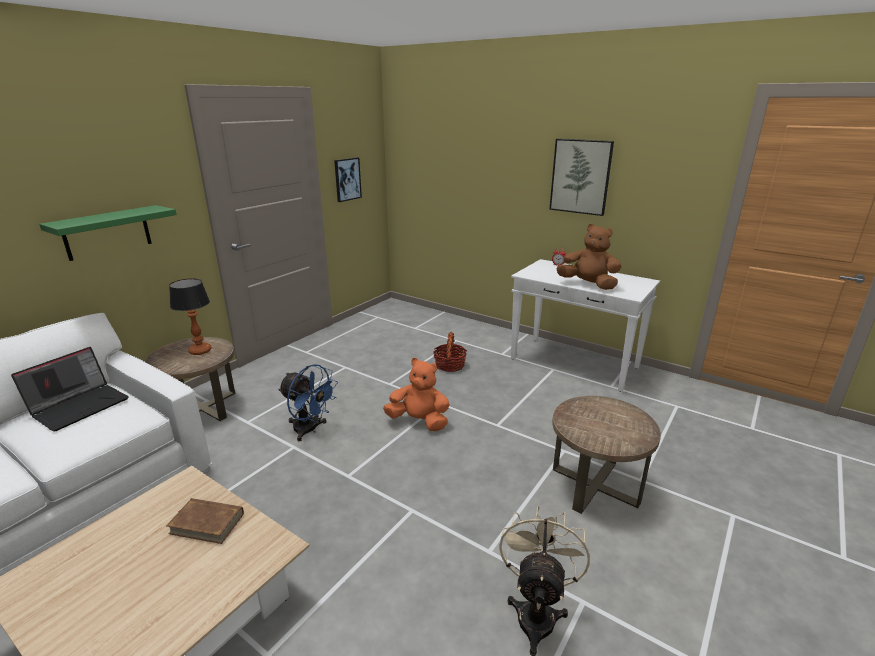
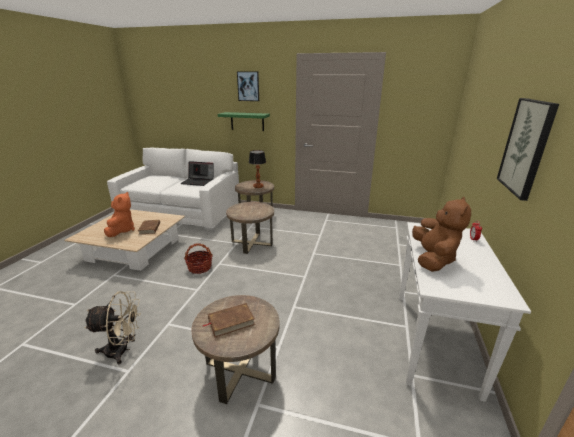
camera: 70 degrees right, 0 degrees up
(310, 430) = (252, 243): blue fan -> brown side table
(347, 179) = (407, 121): picture -> picture (248, 86)
(419, 421) = (279, 273): orange plush toy -> orange plush toy (122, 230)
(450, 365) = (358, 270): basket -> basket (199, 267)
(604, 426) = (231, 321): none -> brown book

